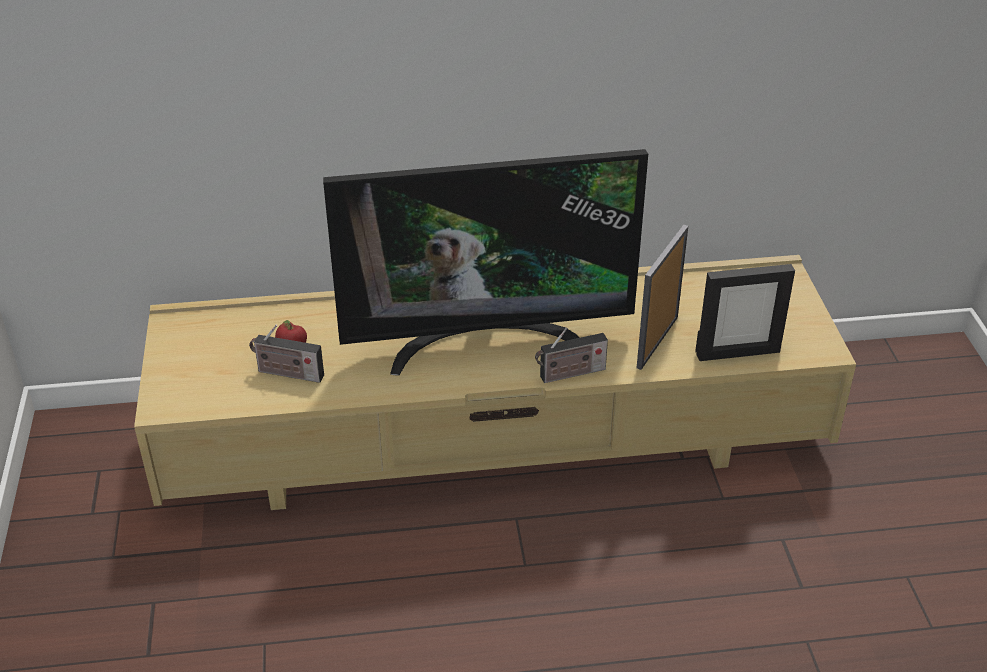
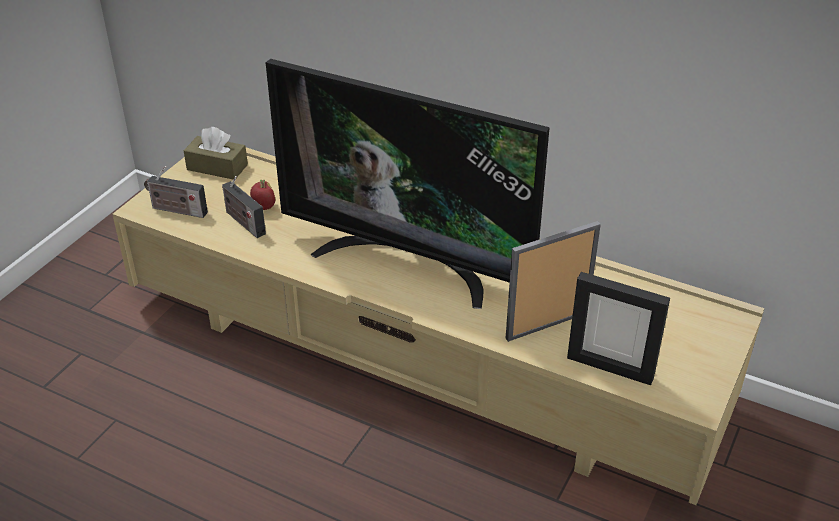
camera: 35 degrees right, 0 degrees up
(196, 333) = (217, 167): none -> brown tissue box
(570, 374) = (445, 317): radio -> radio (177, 210)

